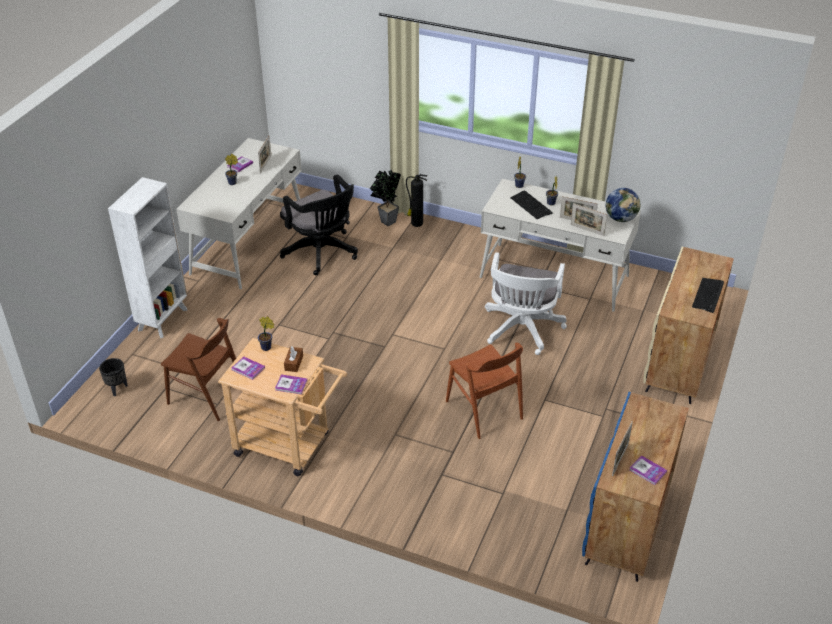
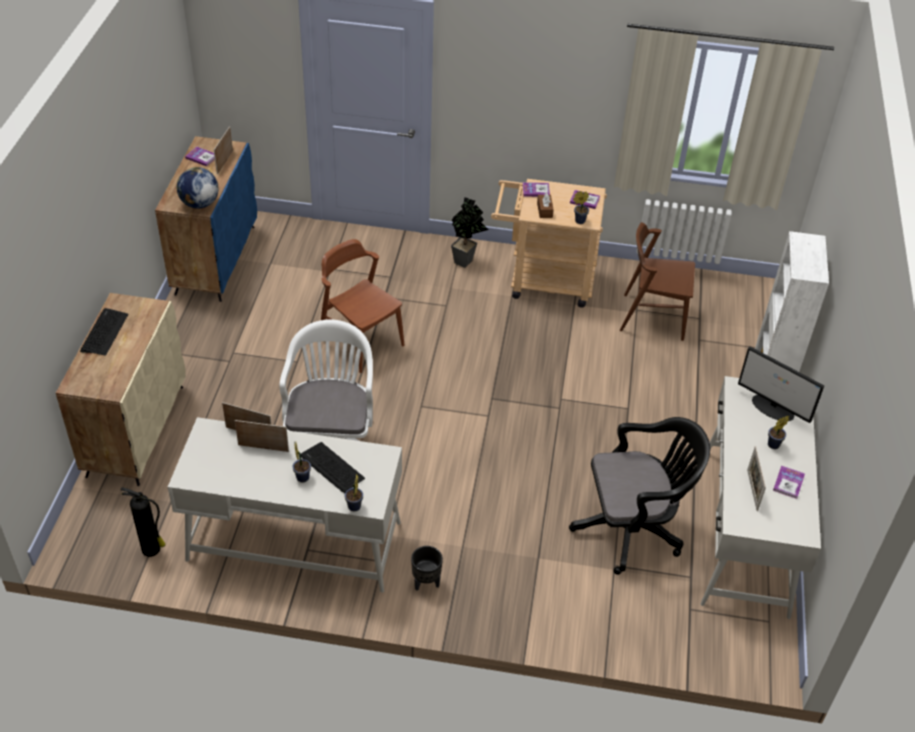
camera: 165 degrees right, 5 degrees up
(117, 388) = (747, 310): black planter -> black planter (426, 582)
(214, 201) = (773, 408): none -> monitor
(322, 253) = (633, 528): black office chair -> black office chair turned 135 degrees clockwise
(385, 222) = (569, 610): potted plant -> potted plant (466, 260)
(416, 223) = (521, 616): fire extinguisher -> fire extinguisher (152, 549)
(621, 218) = (199, 462): globe -> globe (199, 204)

